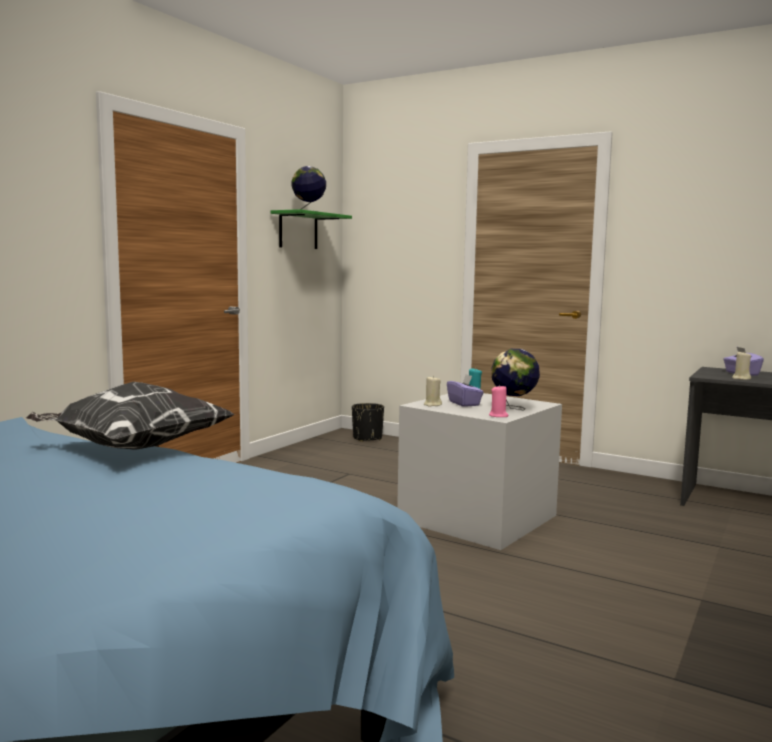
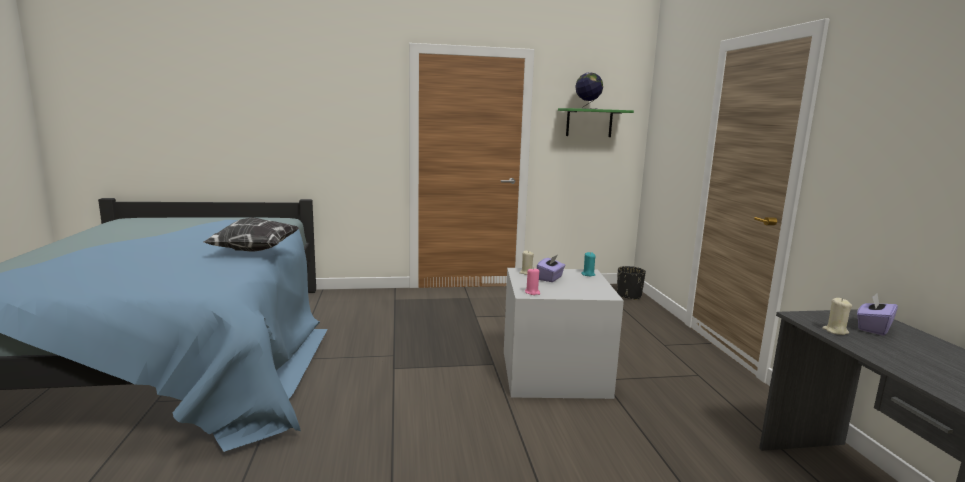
camera: 50 degrees right, 5 degrees up
(513, 408) = (566, 292): globe -> none

